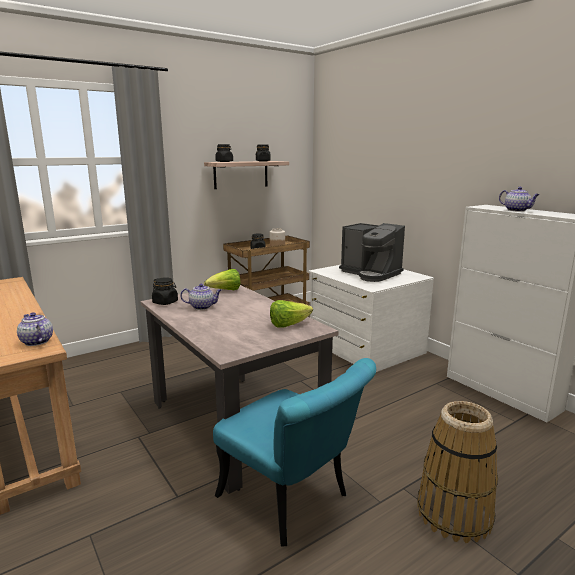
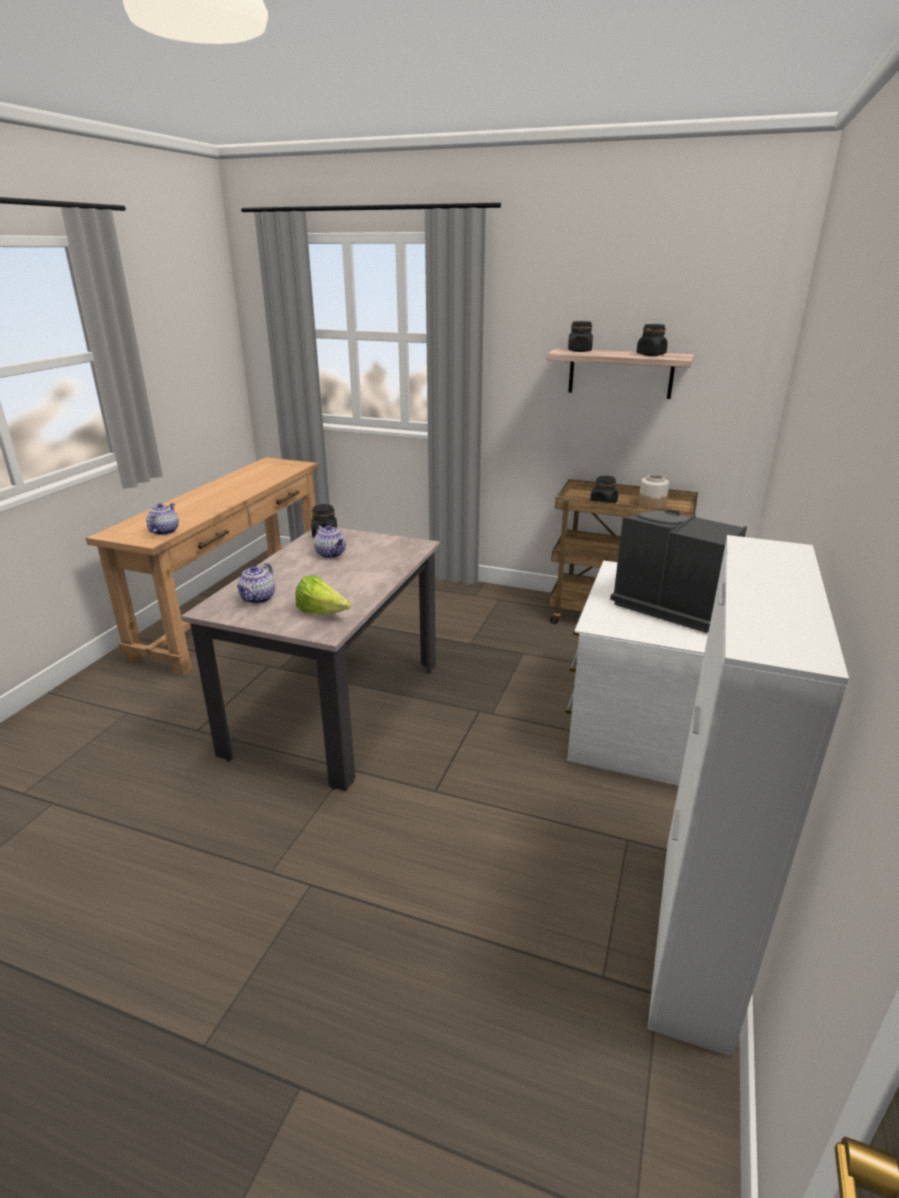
camera: 55 degrees right, 10 degrees up
(225, 291) = (400, 545): lettuce -> none
(292, 502) = (231, 803): turquoise chair -> none
(370, 274) = (669, 605): coffee machine -> coffee machine turned 120 degrees clockwise
(453, 514) = (287, 949): basket -> none
(517, 210) = (760, 580): teapot -> teapot (258, 599)

